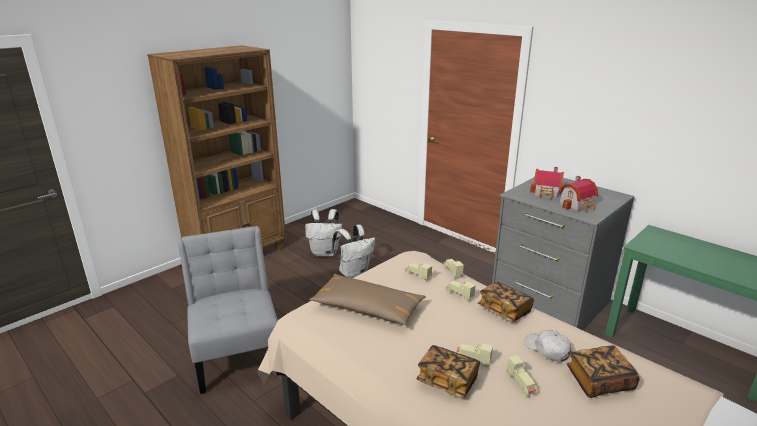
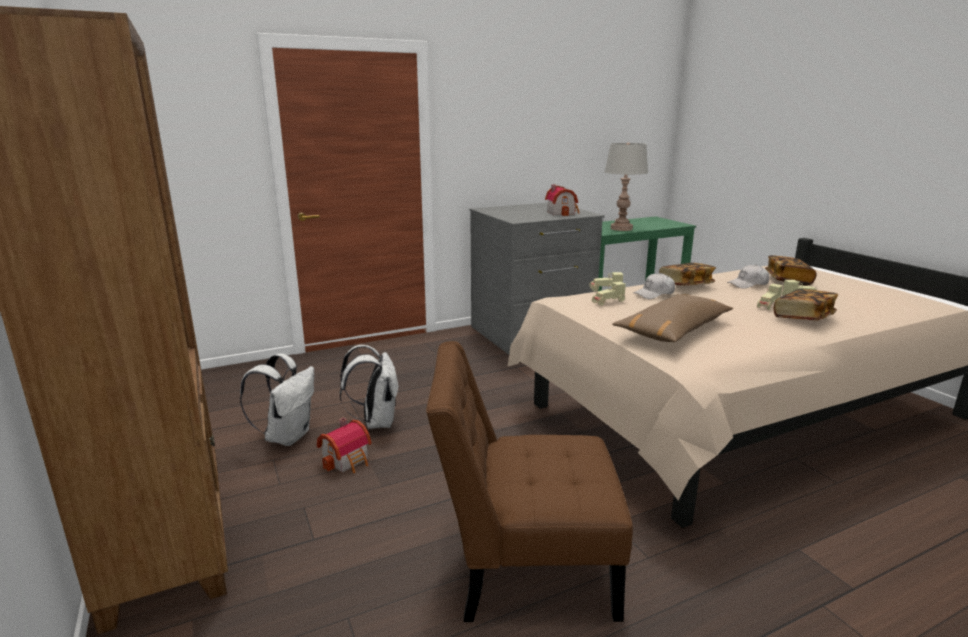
camera: 70 degrees left, 5 degrees down
(238, 353) = (524, 566): grey chair -> brown chair
(459, 295) = (654, 294): beige toy car -> white cap
(547, 194) = (527, 214): toy house -> toy house (348, 460)
(681, 255) = (621, 228): none -> grey table lamp

